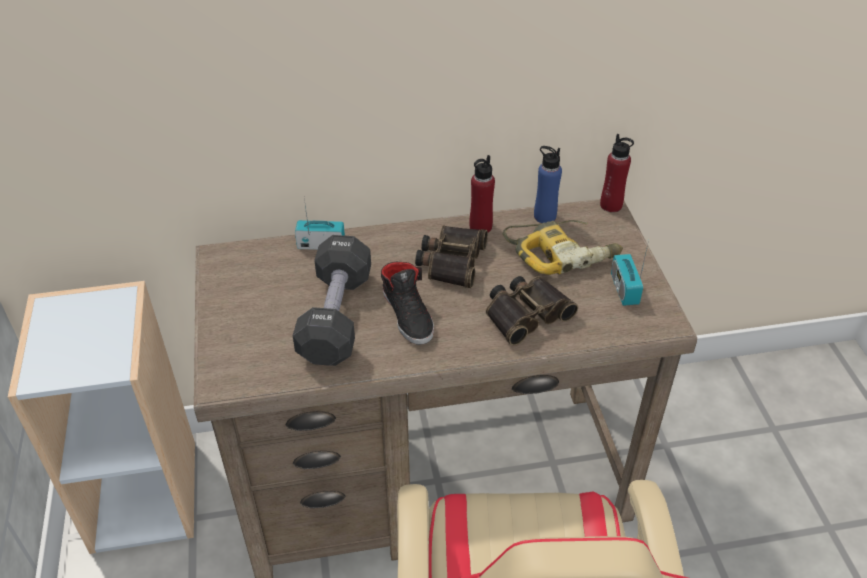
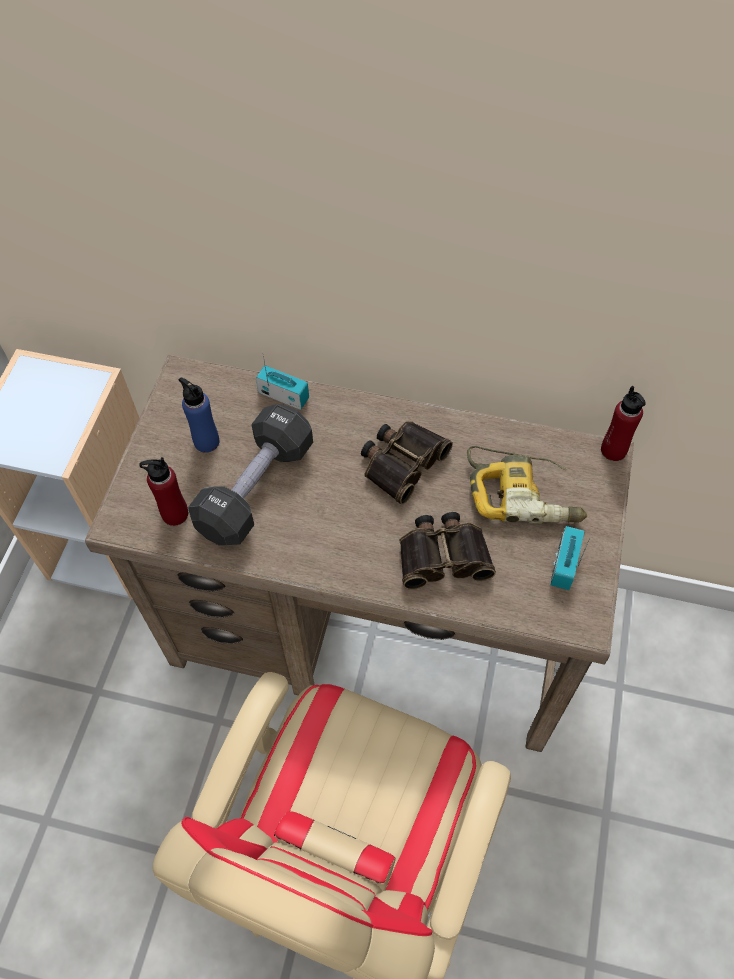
camera: 25 degrees right, 15 degrees up
(408, 315) = (325, 512): black shoe -> none
(480, 227) = (455, 429): red bottle -> red bottle (175, 514)
(544, 216) = (531, 439): blue bottle -> blue bottle (206, 441)

